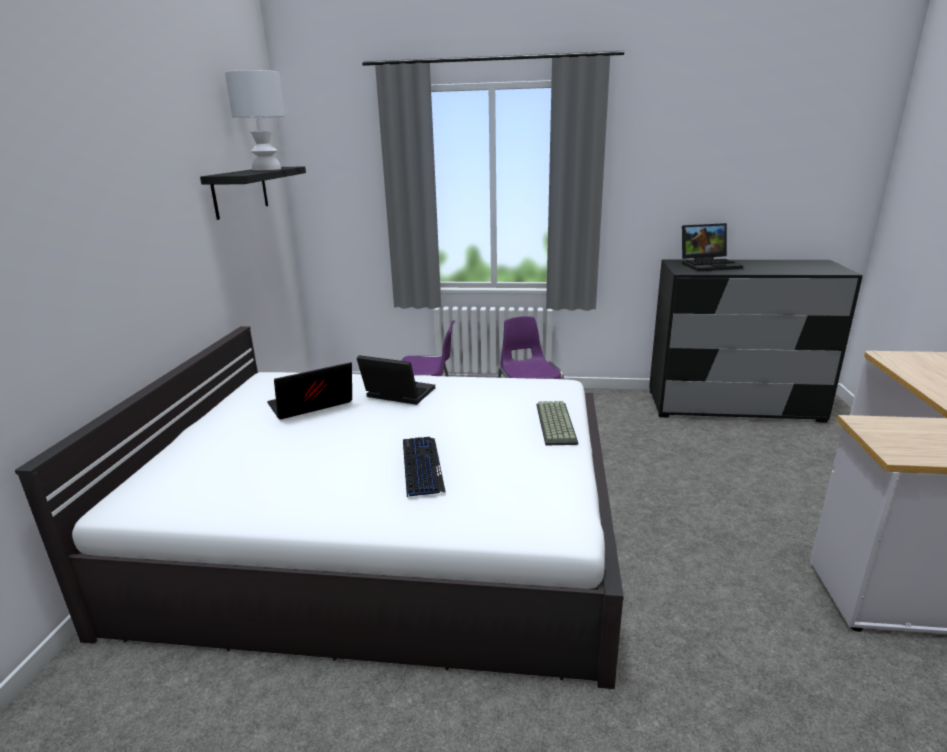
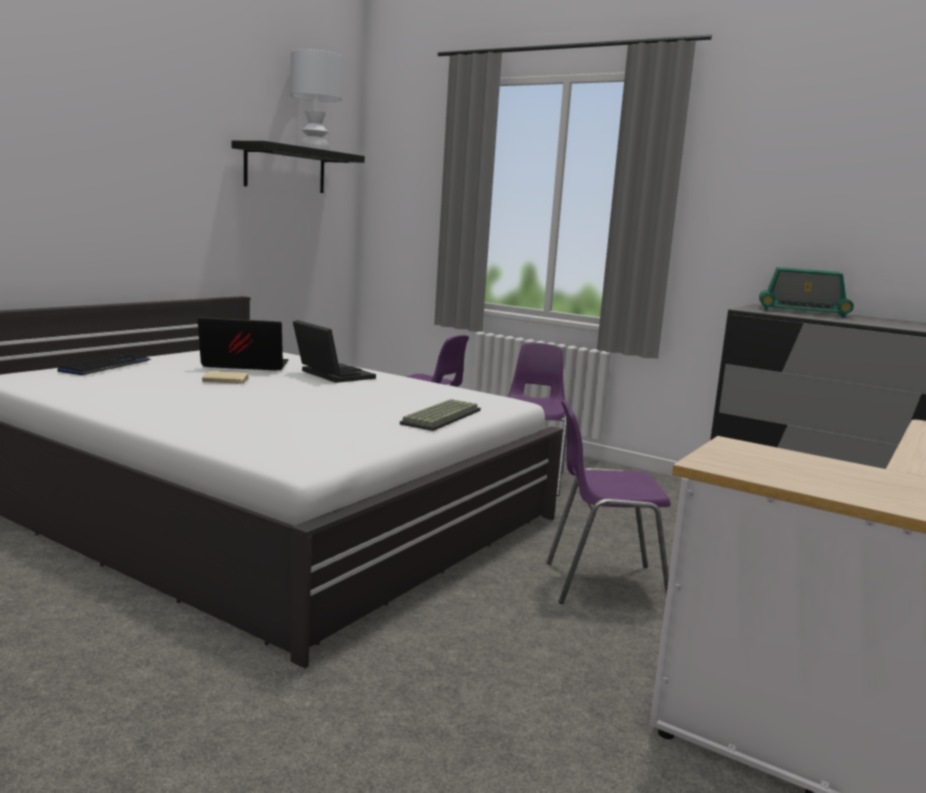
camera: 25 degrees right, 10 degrees down
(331, 434) = (225, 381): none -> beige book
(421, 466) = (257, 408): keyboard -> keyboard (106, 366)
(683, 509) = (601, 584): none -> purple chair
(709, 265) = (802, 312): laptop -> radio

